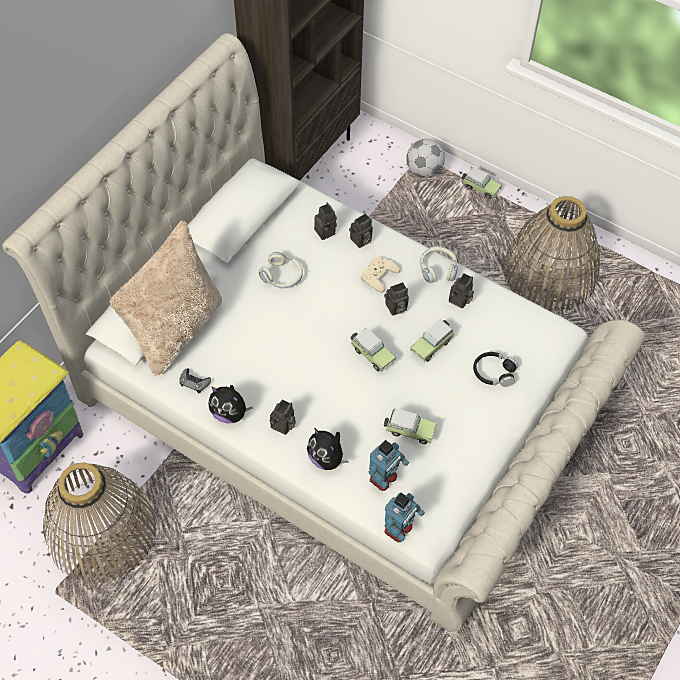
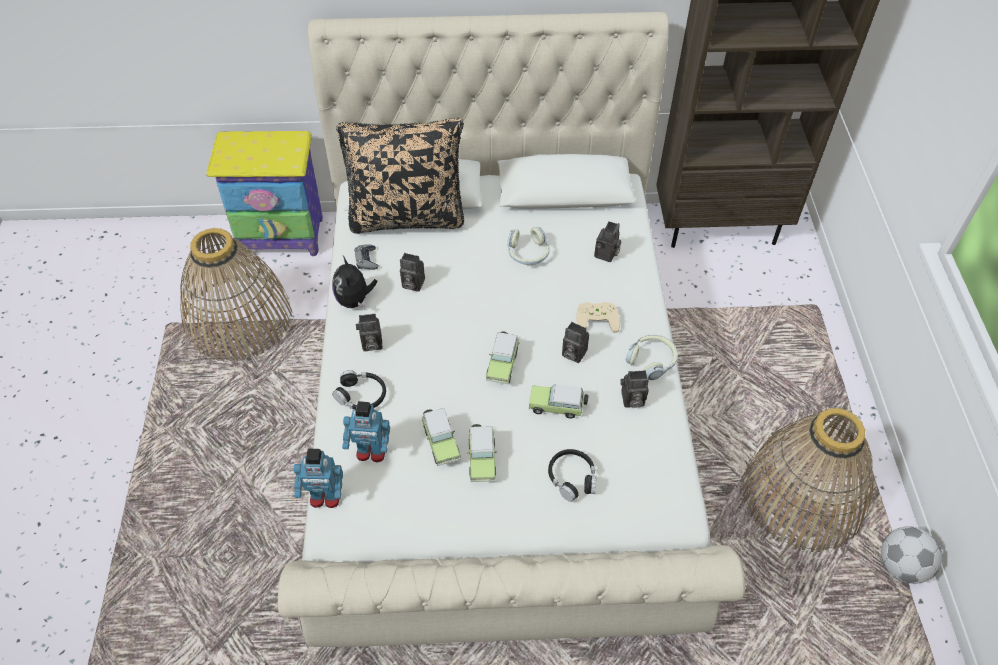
camera: 55 degrees right, 5 degrees down
(177, 331) = (408, 220): beige pillow -> black pillow
(327, 458) = (361, 395): plush toy -> black headphones
(360, 241) = (623, 285): camera -> camera (411, 284)
(424, 171) = (805, 319): football -> football (901, 566)
(480, 188) = (837, 374): toy car -> toy car (482, 458)

